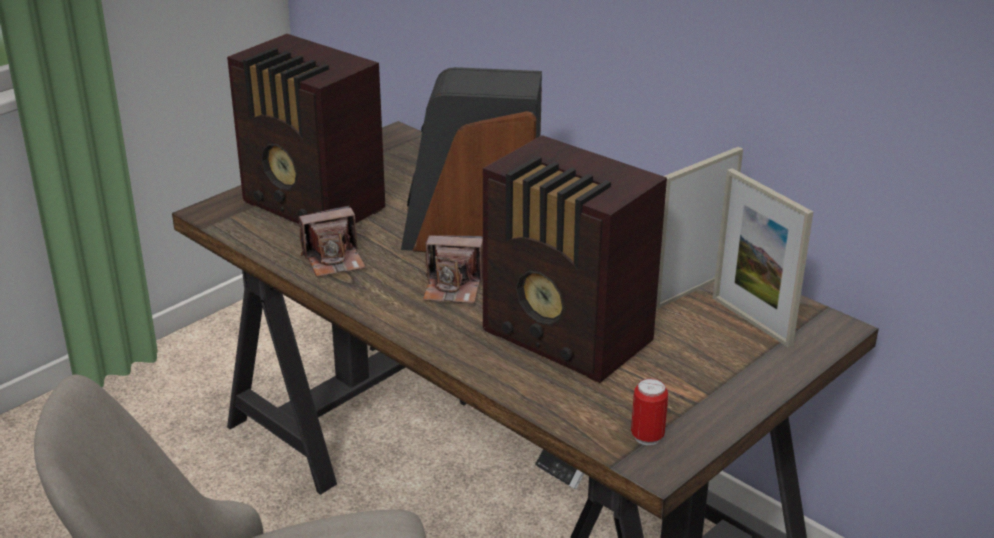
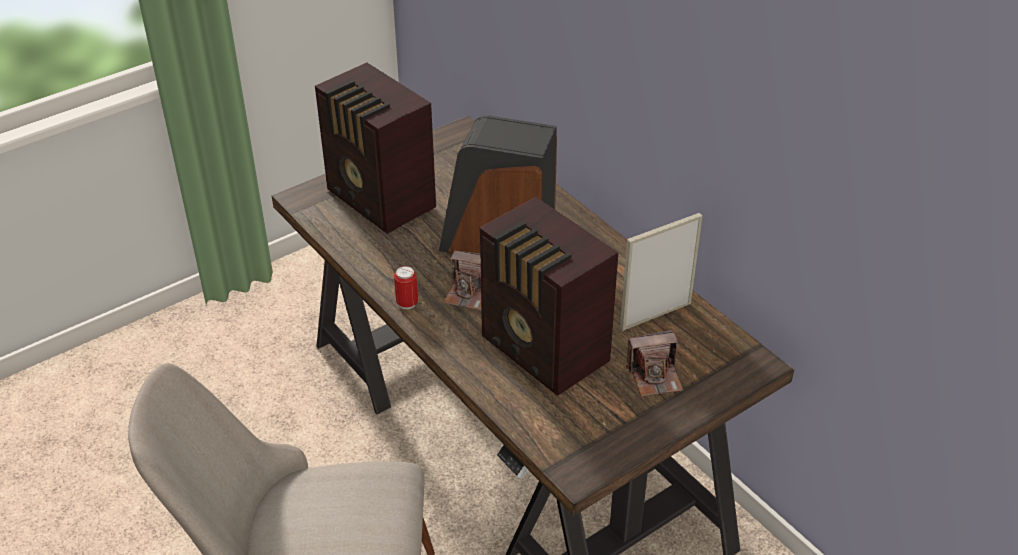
camera: 10 degrees right, 10 degrees up
(334, 260) = (385, 256): camera -> camera (654, 376)
(647, 437) = (578, 448): can -> can (407, 303)
(751, 321) = (694, 351): picture frame -> none

